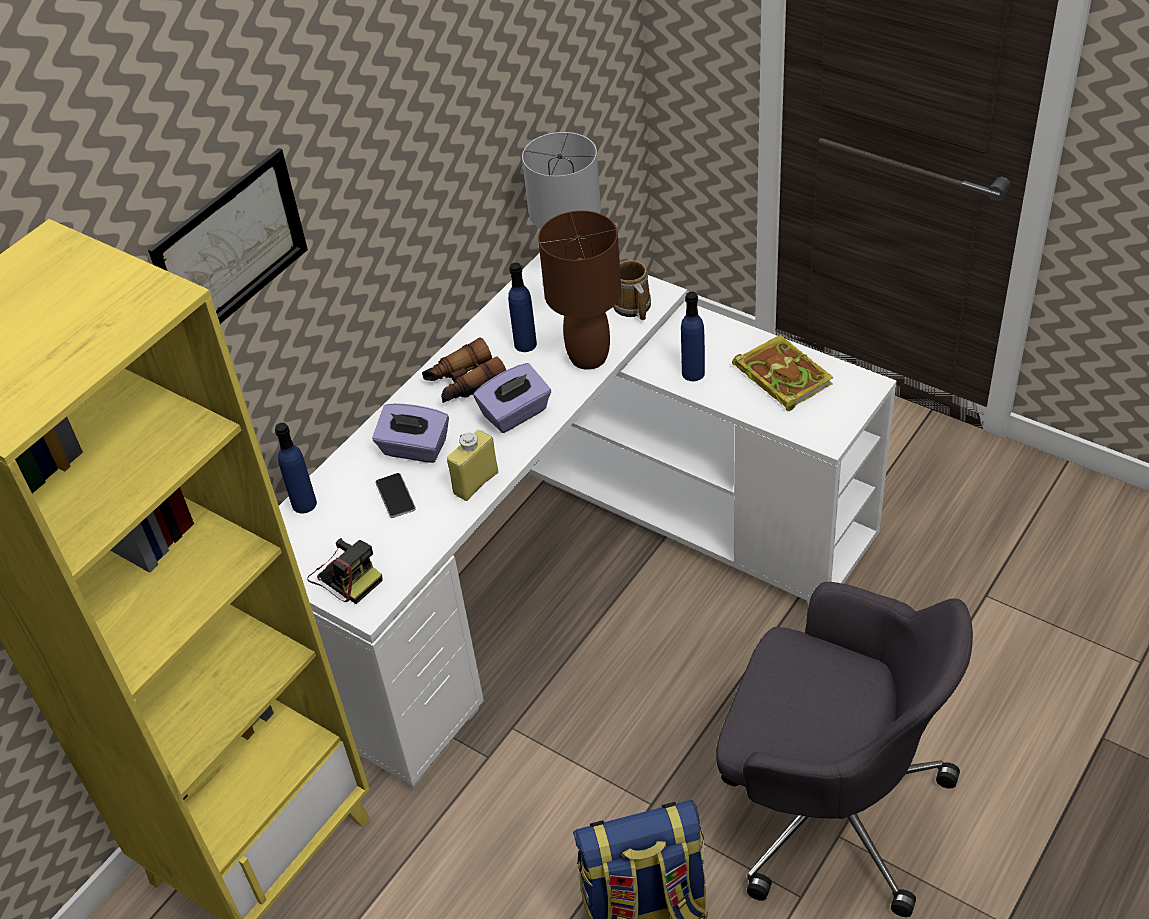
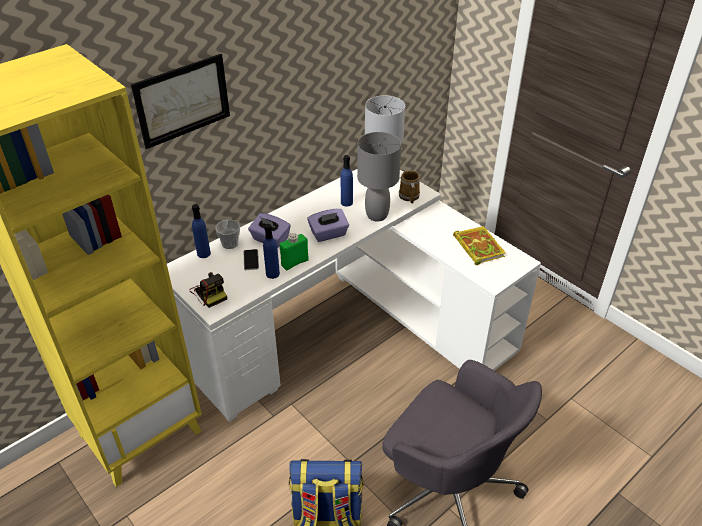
camera: 10 degrees right, 5 degrees down
(344, 473) = (230, 243): none -> cup
(464, 383) = (308, 214): binoculars -> none
(476, 483) = (295, 263): yellow bottle -> green bottle
(588, 358) = (376, 215): brown table lamp -> grey table lamp
(693, 373) = (430, 235): blue bottle -> blue bottle (272, 274)

